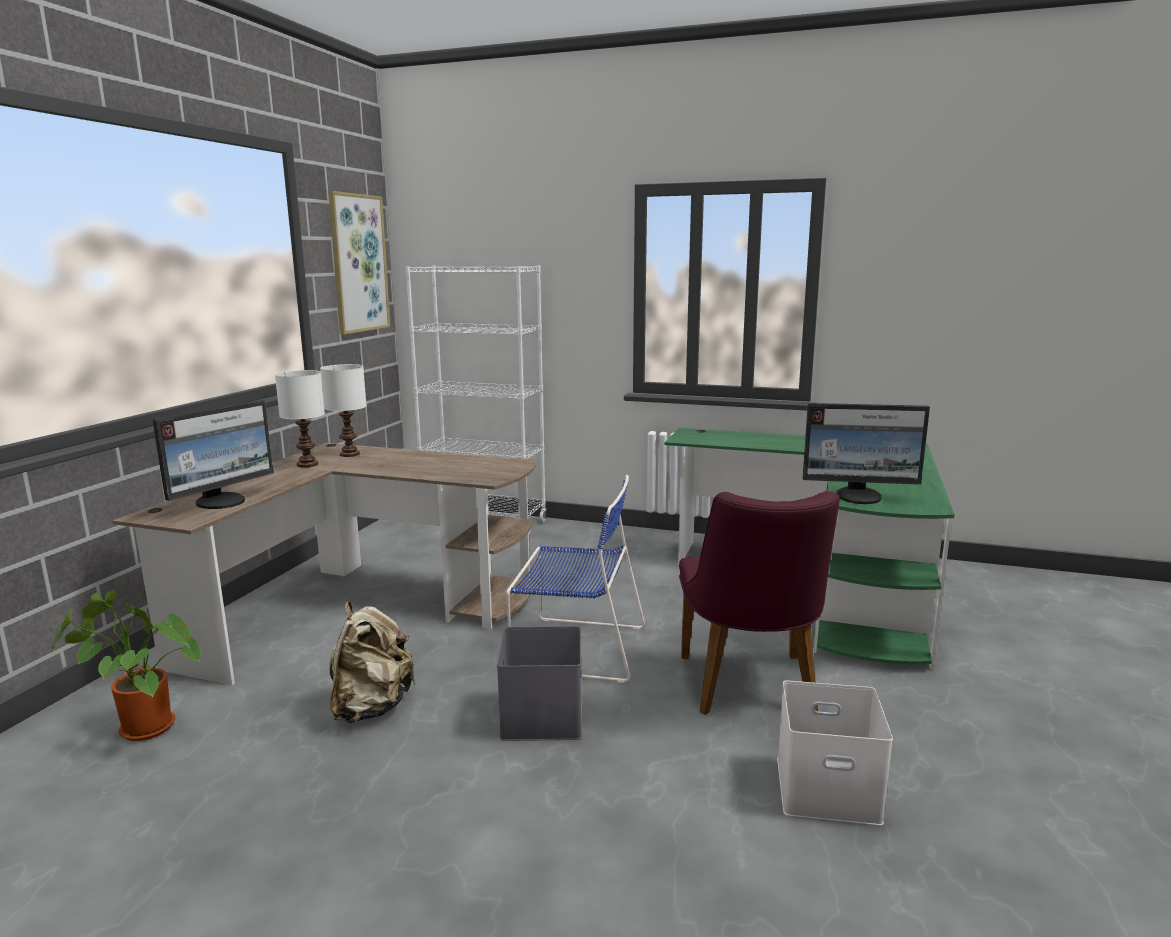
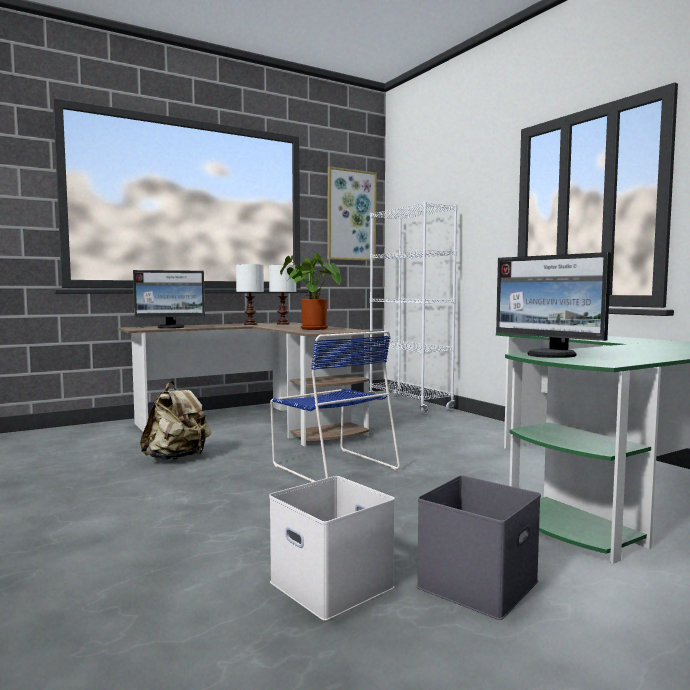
camera: 40 degrees right, 10 degrees down
(141, 729) = (86, 439): potted plant -> potted plant (311, 329)
(540, 715) = (243, 486): grey storage box -> grey storage box (476, 582)
(750, 690) = (401, 519): purple chair -> none

